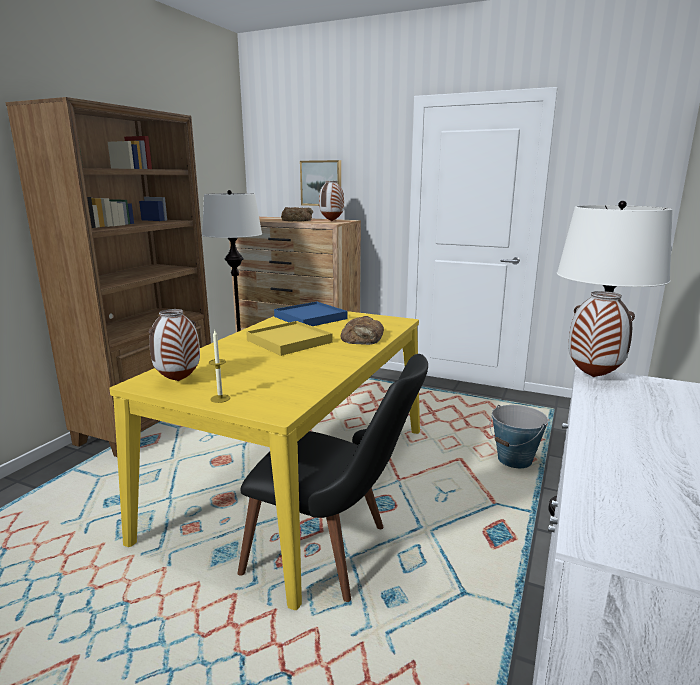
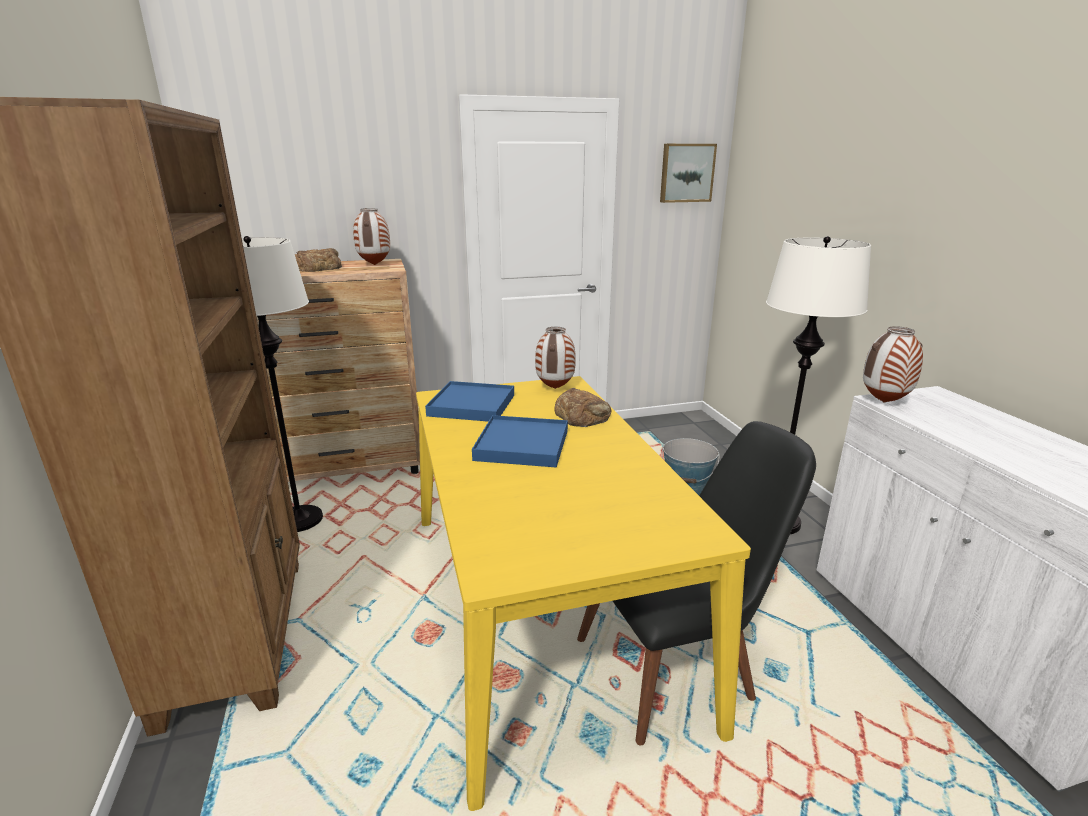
camera: 40 degrees left, 5 degrees up
(178, 381) = (528, 549): vase -> vase (555, 389)
(220, 398) = (625, 548): candle -> none
(289, 341) = (522, 445): yellow tray -> blue tray
(321, 183) = (332, 210): picture -> picture (686, 173)

